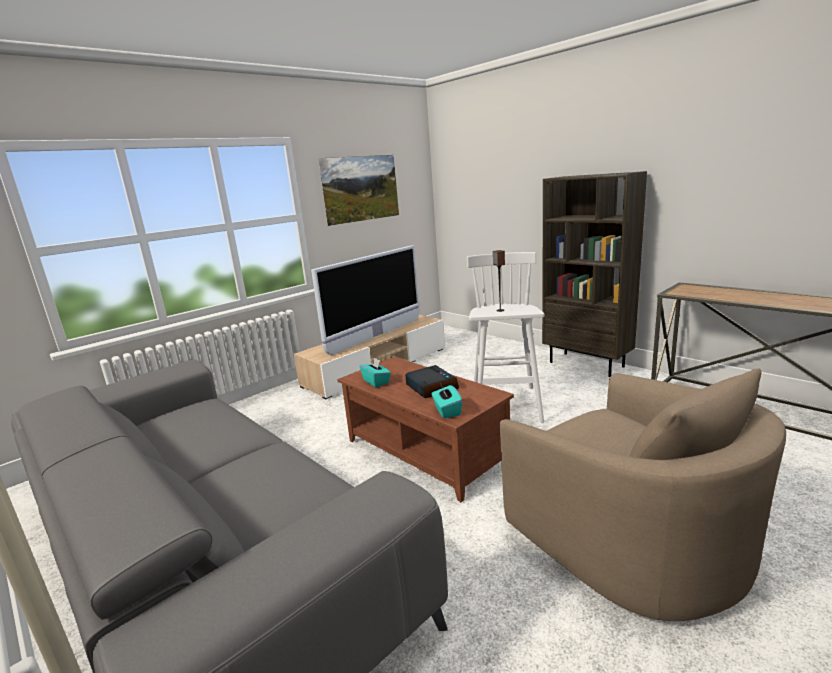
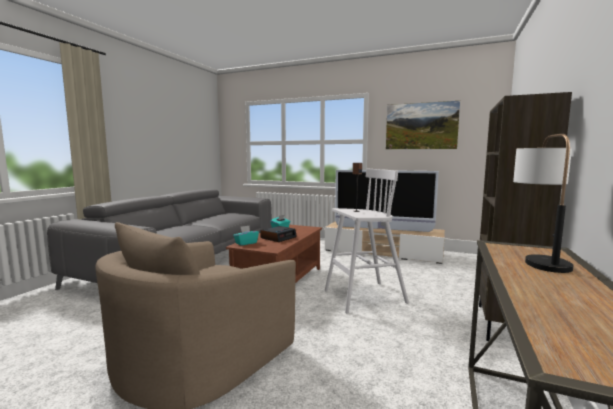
camera: 65 degrees right, 10 degrees down
(711, 291) = (538, 259): none -> table lamp

